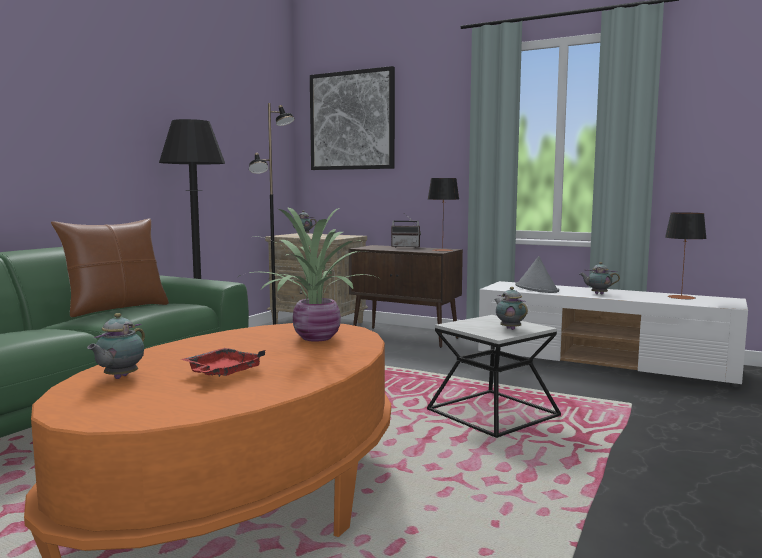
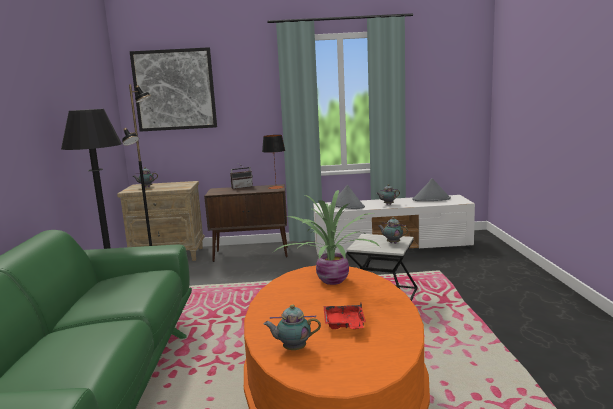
camera: 30 degrees left, 5 degrees up
(116, 308) = (104, 290): brown pillow -> none
(119, 378) = (293, 349): teapot -> teapot turned 105 degrees clockwise
(681, 297) = (431, 199): table lamp -> grey hat

